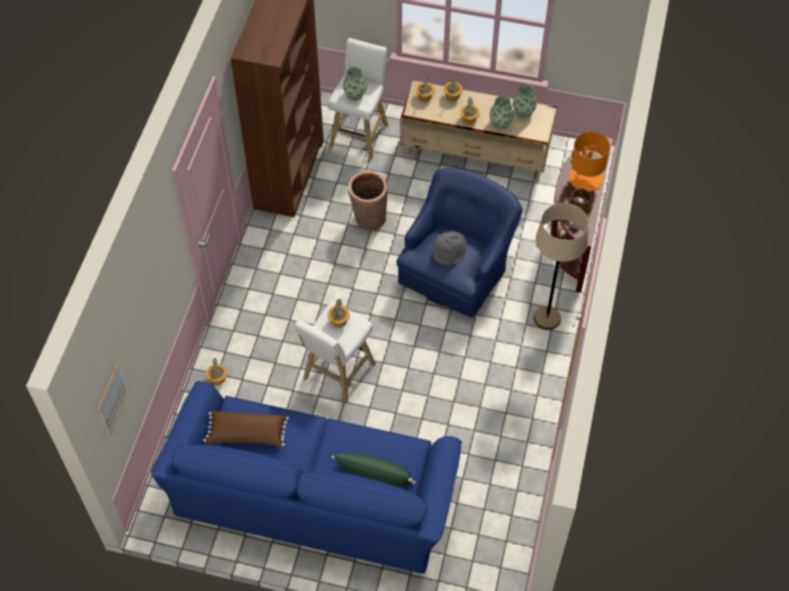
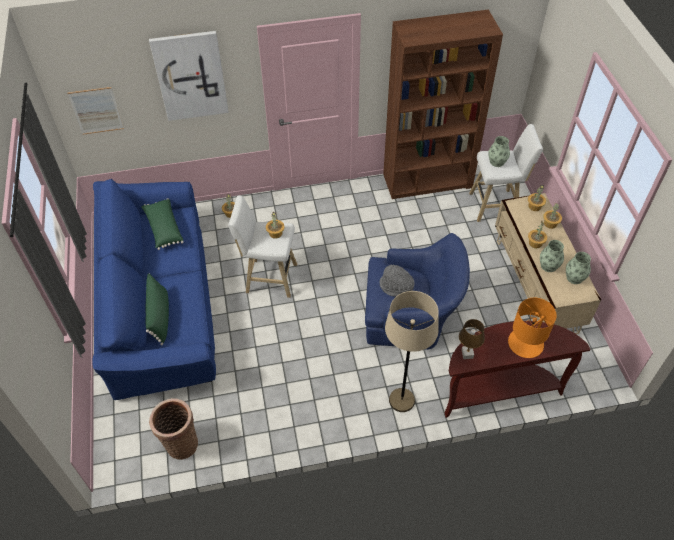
camera: 65 degrees right, 5 degrees down
(152, 277) = (190, 76): none -> picture
(247, 434) = (163, 229): brown pillow -> green pillow
(368, 219) = (420, 242): basket -> basket (180, 443)

